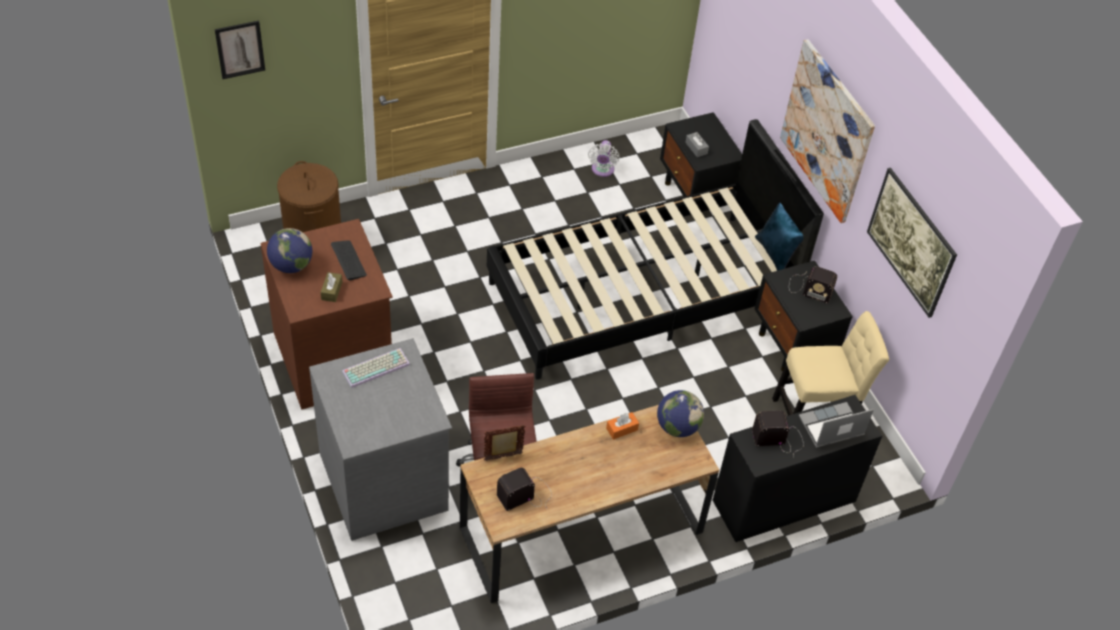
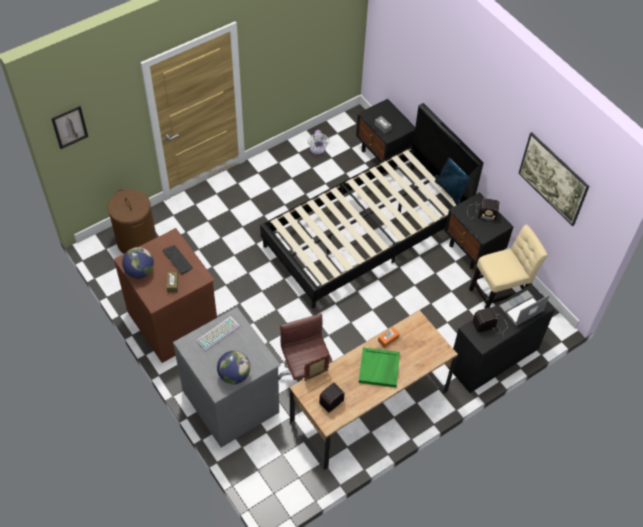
camera: 10 degrees left, 5 degrees up
(597, 466) = (379, 369): none -> green tray
(677, 427) = (423, 330): globe -> globe (234, 375)
(827, 131) = (479, 109): picture -> none

